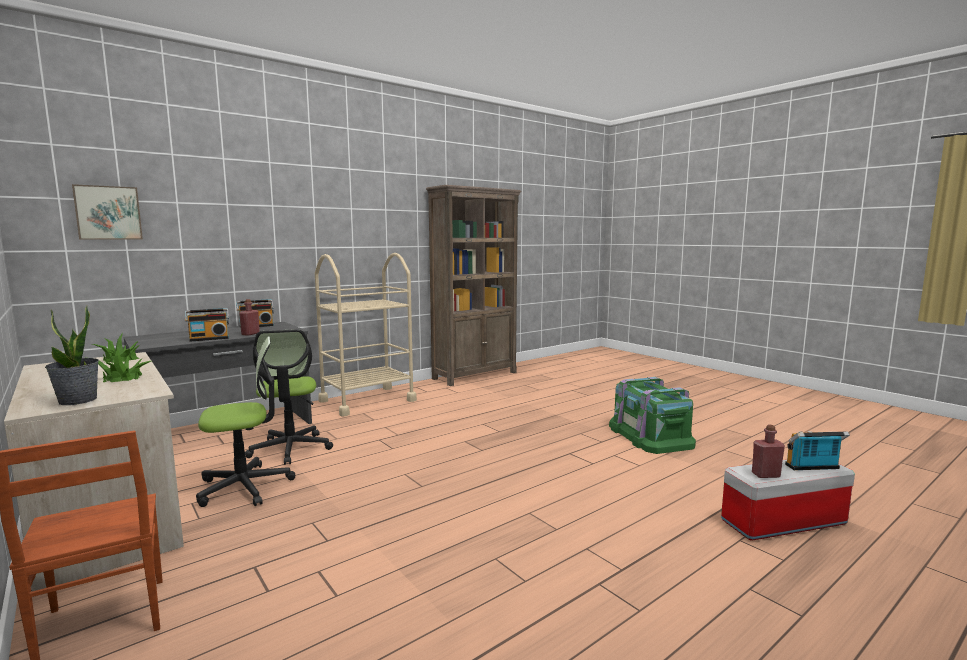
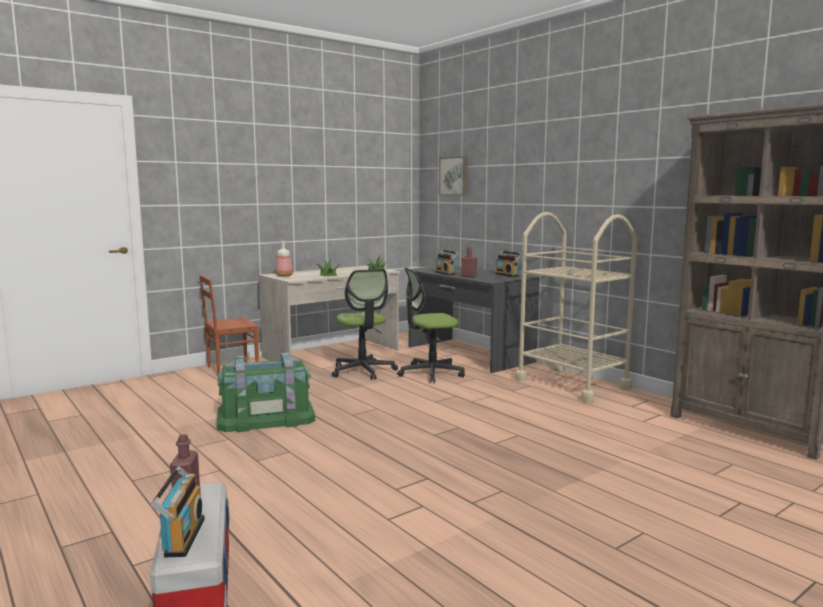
camera: 90 degrees right, 0 degrees up
(78, 400) = (284, 275): potted plant -> bottle
(649, 435) = (508, 546): green storage box -> green storage box (266, 417)

